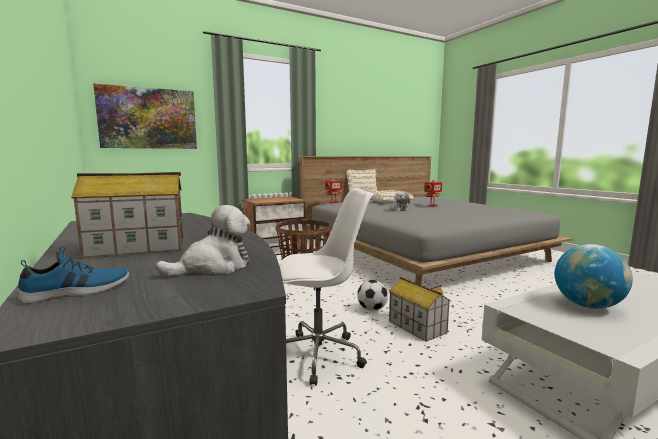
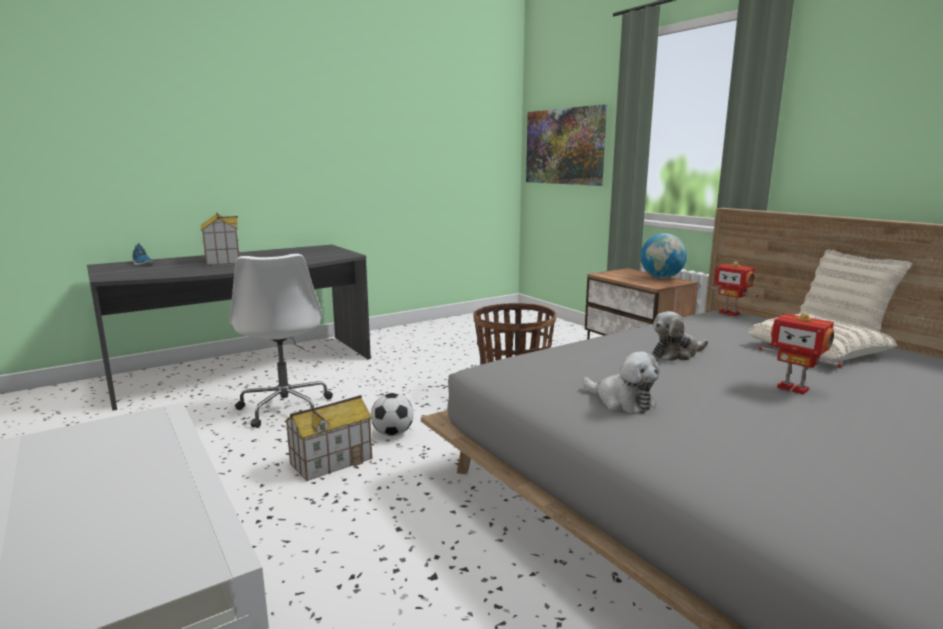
camera: 85 degrees right, 5 degrees up
(213, 267) = (156, 271): plush toy -> plush toy (621, 401)
(587, 306) = (120, 459): globe -> globe (661, 278)

